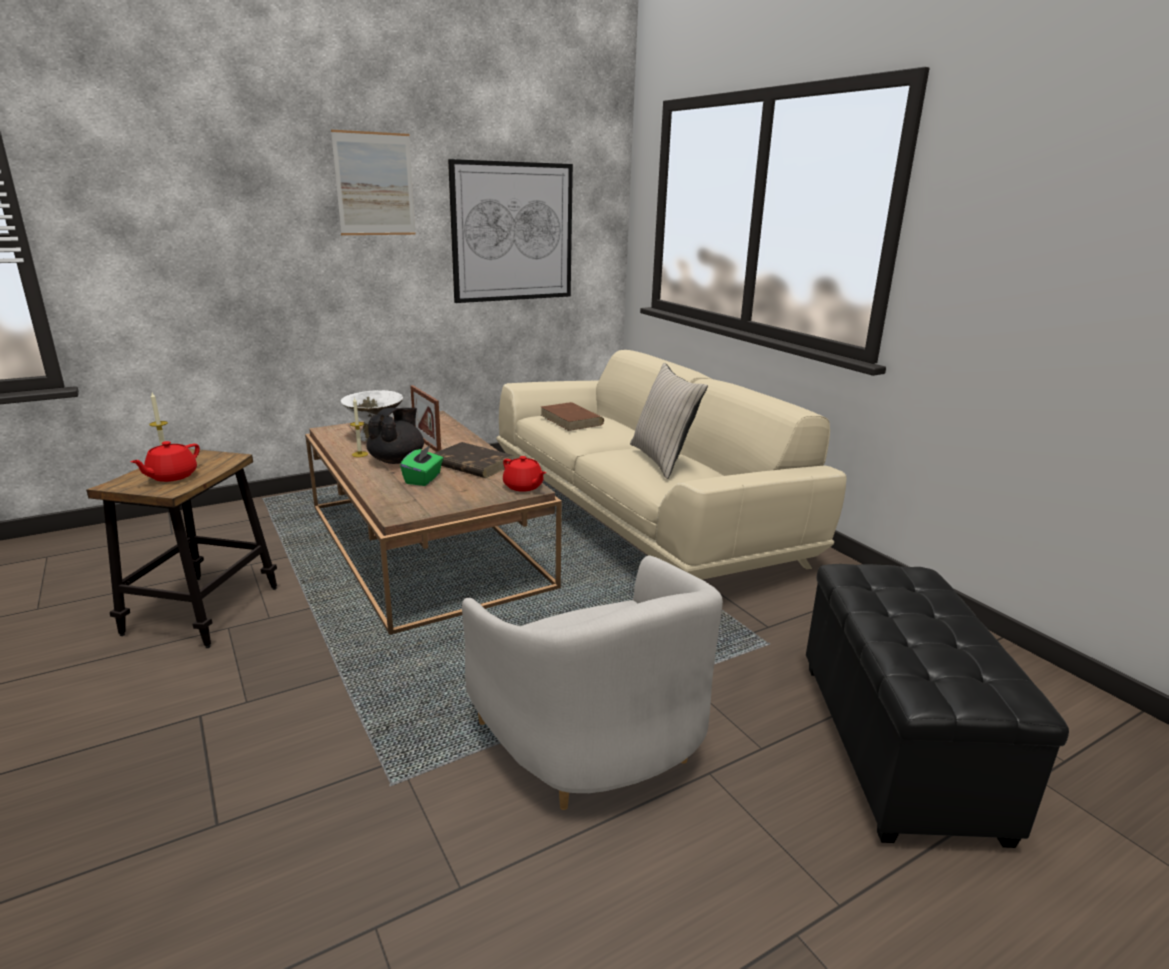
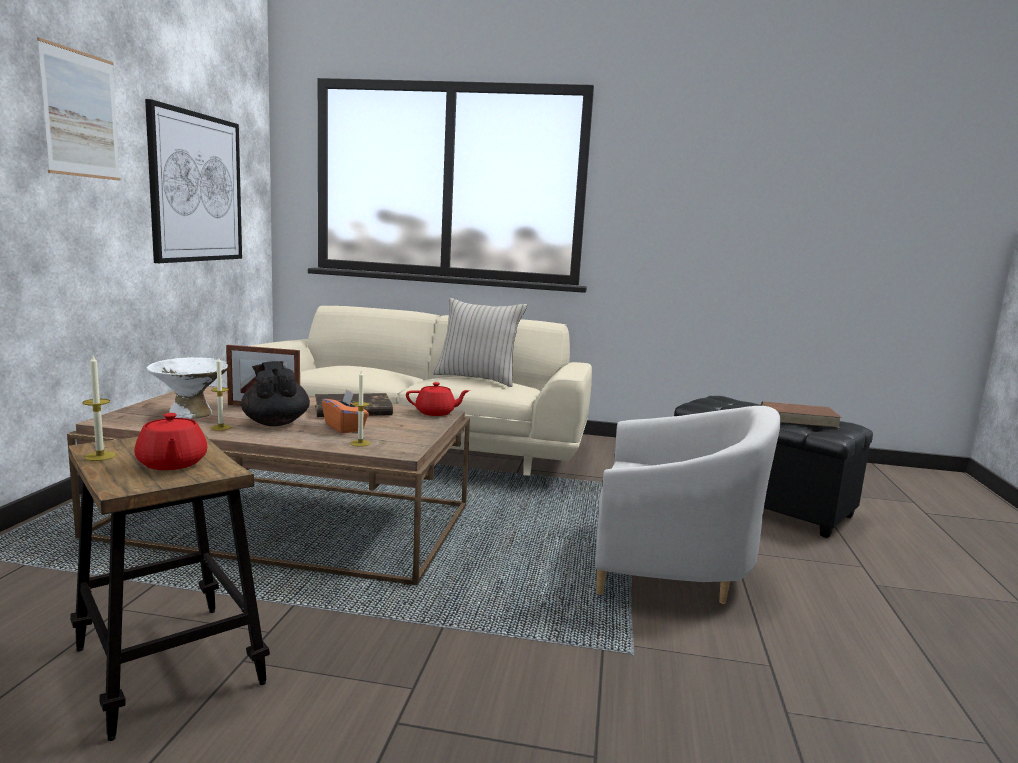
camera: 50 degrees left, 10 degrees down
(394, 496) = (360, 443): none -> candle
(423, 479) = (345, 427): green tissue box -> orange tissue box
(571, 420) = (344, 369): brown book -> brown book (799, 418)

